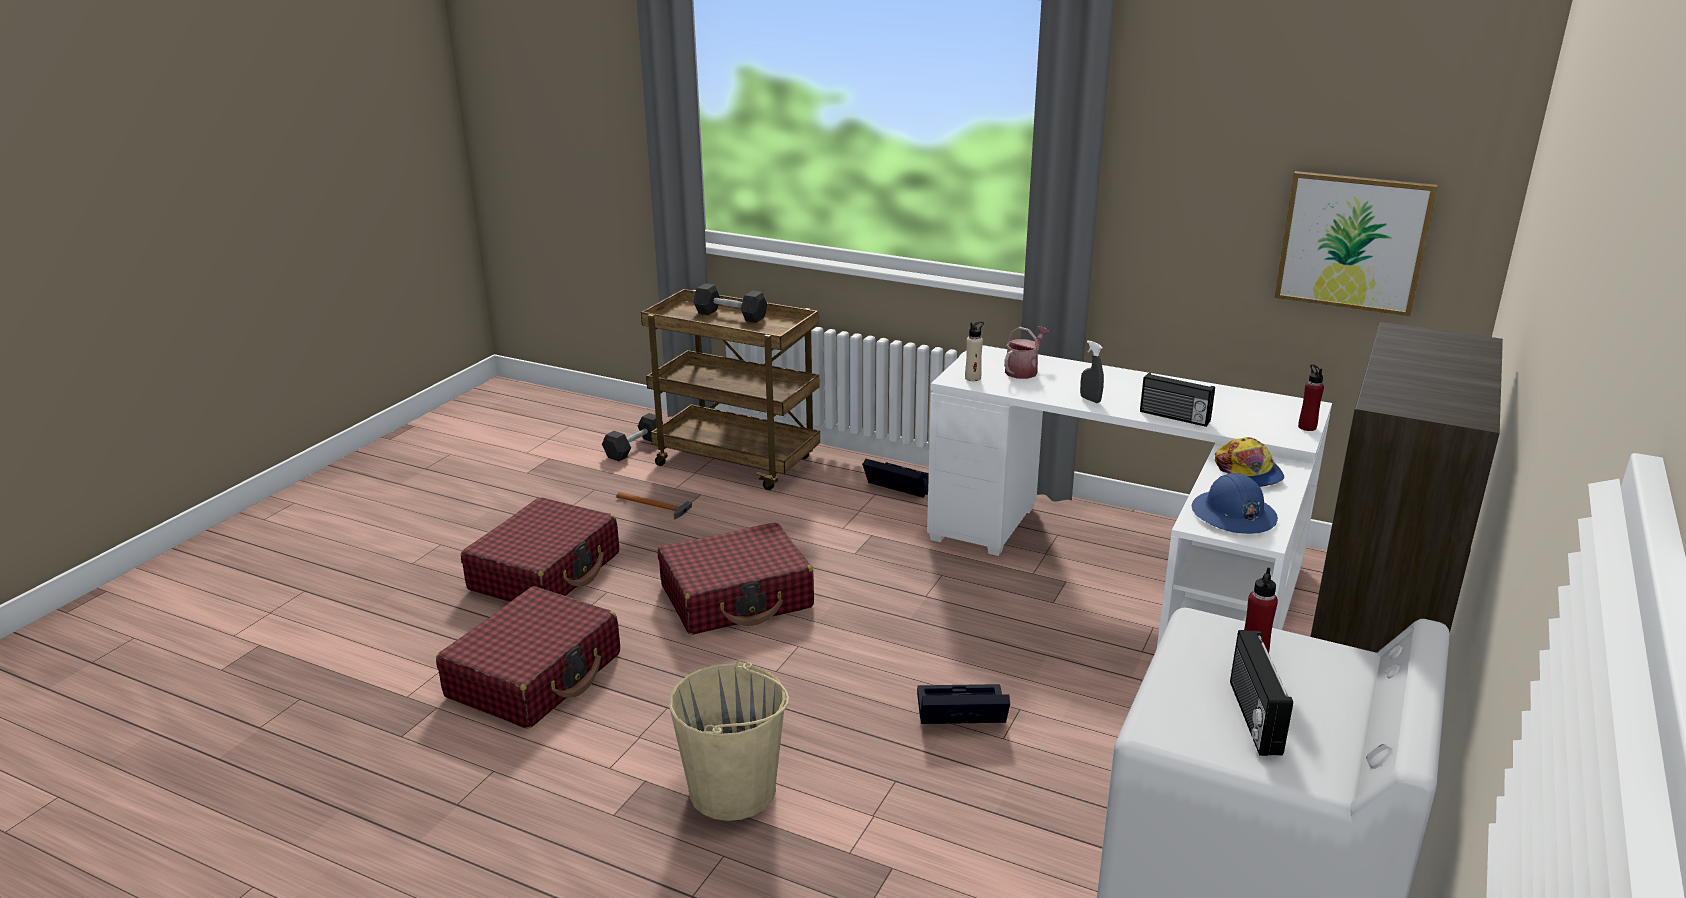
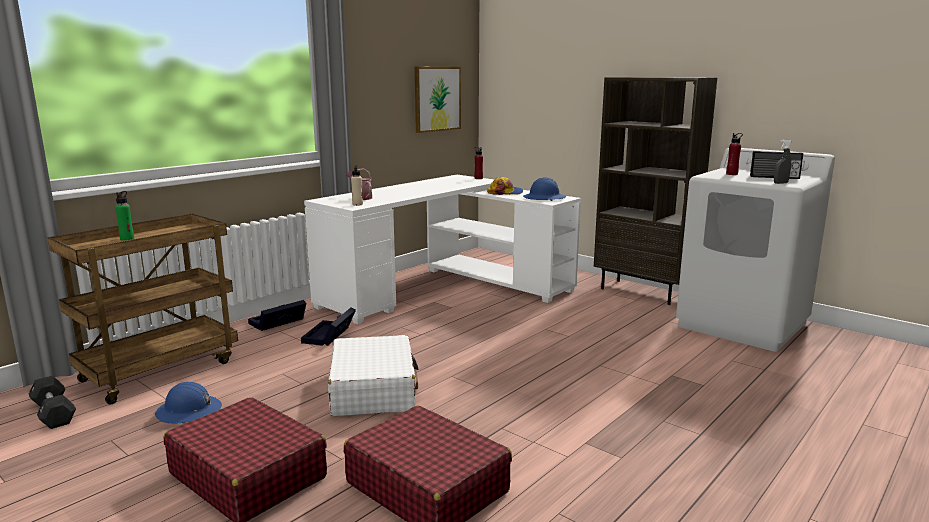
camera: 75 degrees left, 10 degrees down
(655, 506) = (189, 411): hammer -> blue hard hat
(731, 315) = (127, 239): black dumbbell -> green bottle
(733, 790) = (600, 412): beige bucket -> none
(737, 597) = (373, 390): red suitcase -> white suitcase
(958, 713) = (544, 342): black storage box -> black storage box (329, 336)
(1090, 399) = (414, 194): grey spray bottle -> grey spray bottle (780, 183)
(1174, 417) = (449, 188): radio -> none

